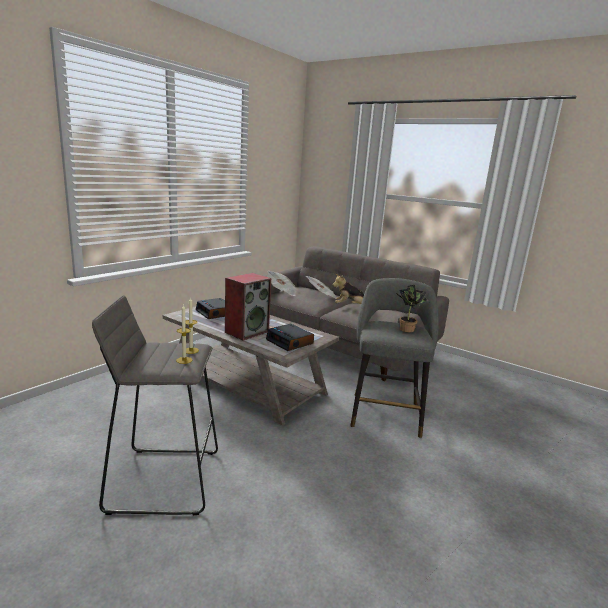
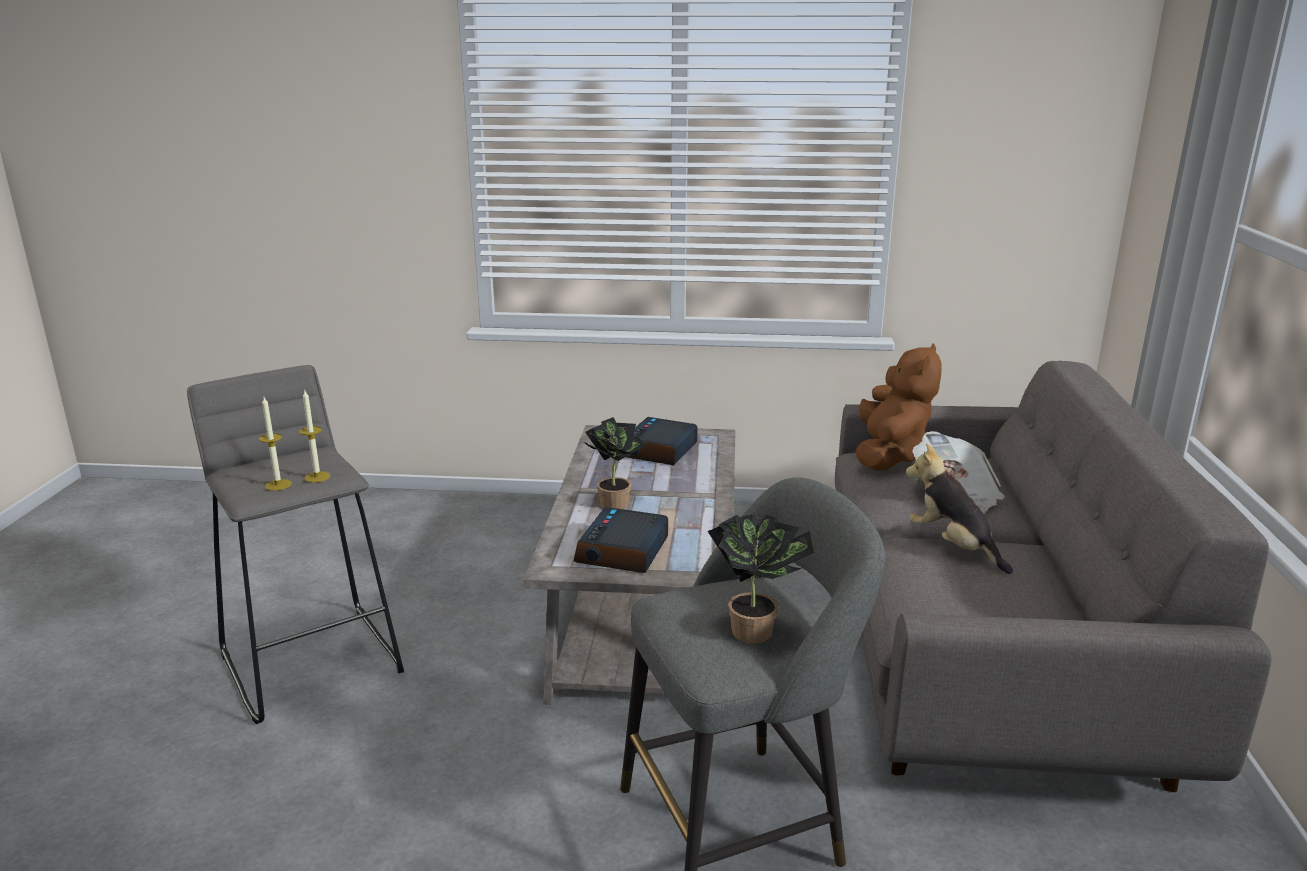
camera: 60 degrees right, 5 degrees up
(247, 331) = (613, 501): speaker -> potted plant
(282, 292) = (889, 456): newspaper -> brown plush toy

